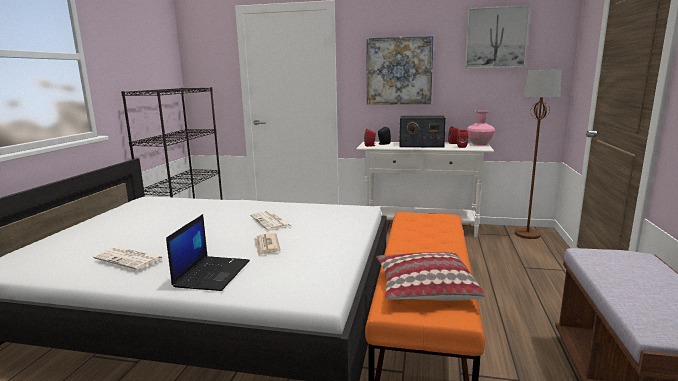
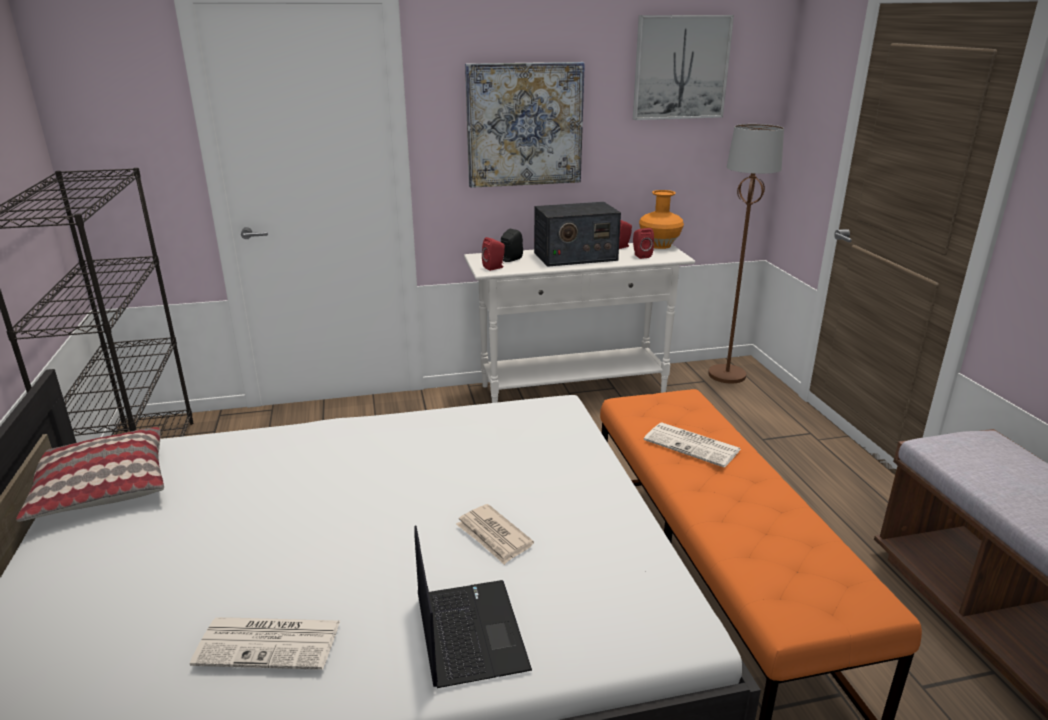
camera: 25 degrees left, 10 degrees up
(271, 221) = (439, 471): newspaper -> newspaper (693, 445)
(424, 288) = (793, 562): pillow -> pillow (100, 488)
(479, 144) = (659, 245): pink vase -> orange vase

